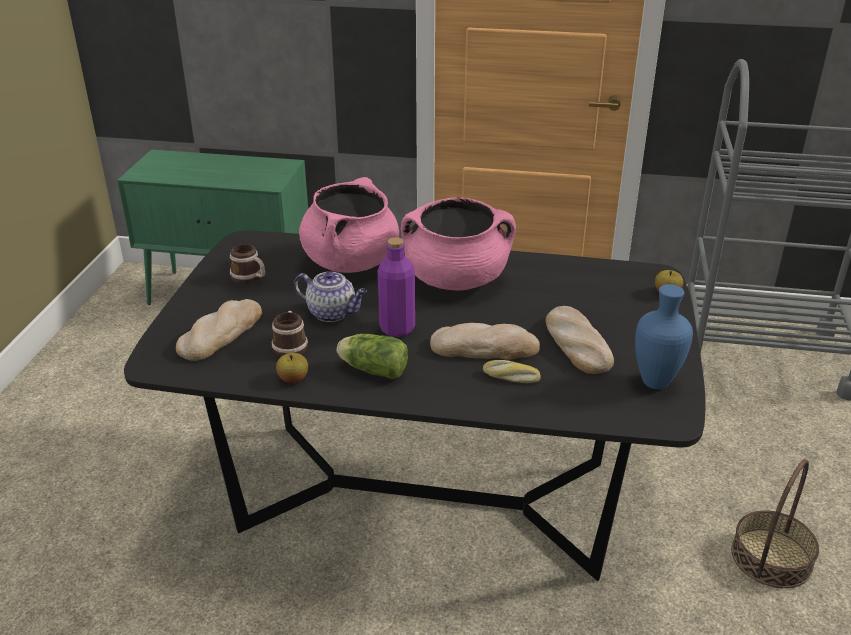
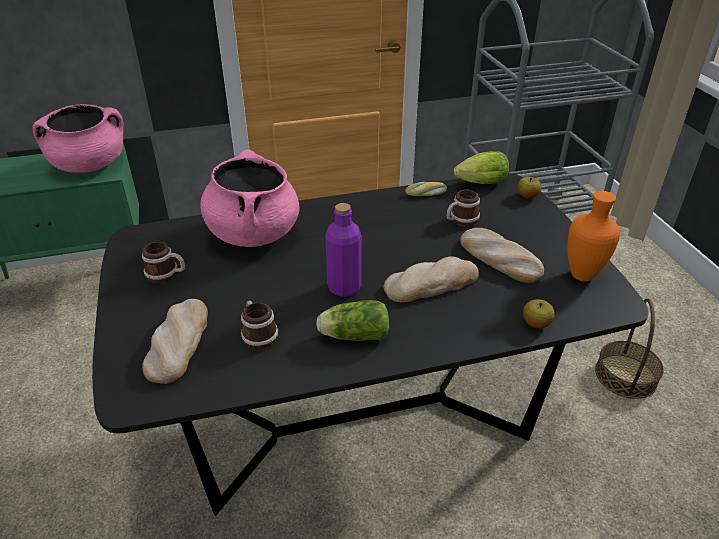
camera: 25 degrees left, 5 degrees up
(293, 379) = (287, 369): apple -> apple (536, 324)
(333, 313) = (274, 289): teapot -> none
(456, 279) = (359, 226): pink cooking pot -> pink cooking pot (90, 165)
(510, 377) = (474, 305): bread -> bread (426, 194)
(568, 299) = (460, 220): none -> mug
(621, 268) = (478, 184): none -> lettuce
(657, 382) = (583, 275): blue vase -> orange vase

